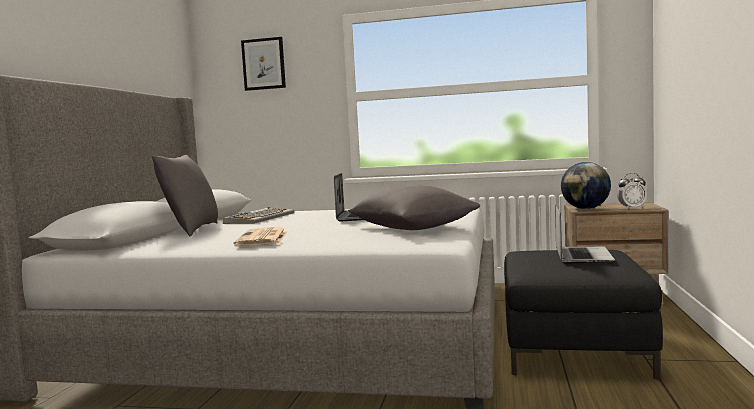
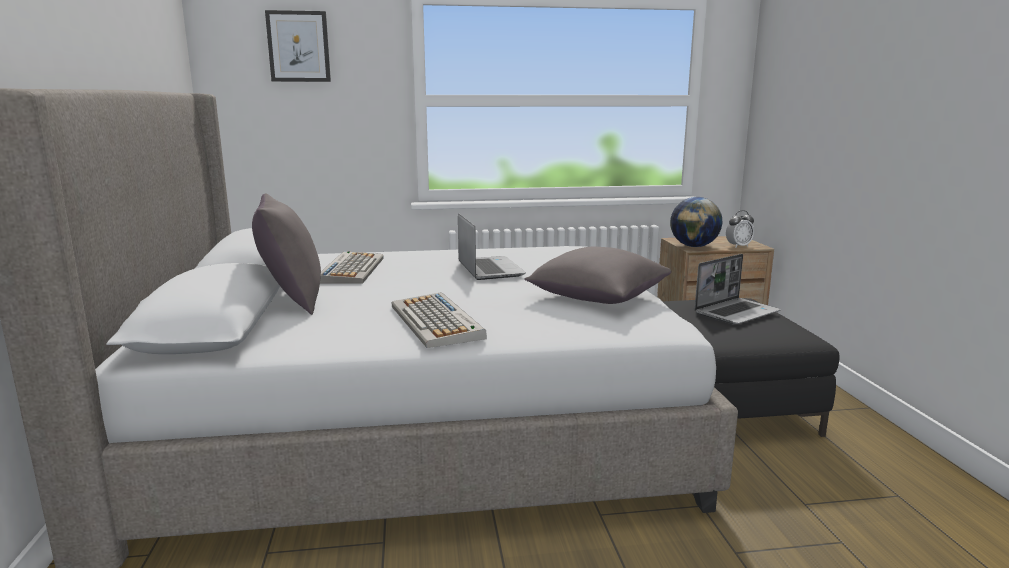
camera: 20 degrees left, 10 degrees up
(263, 238) = (437, 322): newspaper -> keyboard
(581, 256) = (736, 312): laptop -> laptop turned 60 degrees clockwise

